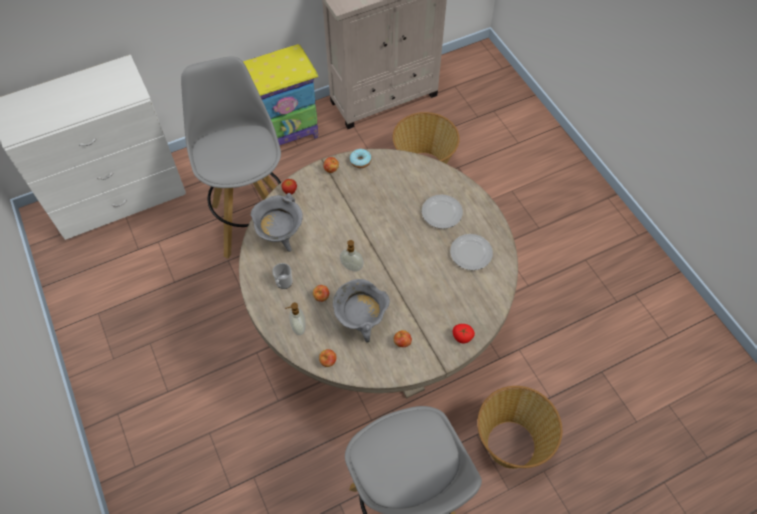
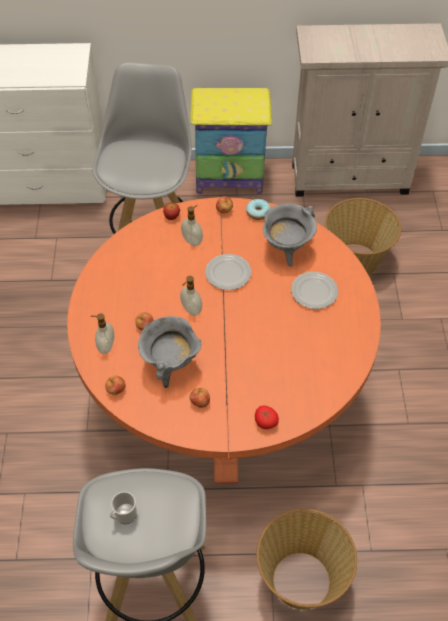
camera: 25 degrees right, 5 degrees down
(280, 236) = (138, 255): grey cooking pot -> grey cooking pot (286, 249)
(283, 283) = (115, 300): mug -> mug (124, 516)
(319, 206) = (192, 240): none -> soap dispenser
(378, 327) = (223, 400): beige dining table -> orange dining table
(470, 253) = (322, 343): plate -> plate (227, 273)

